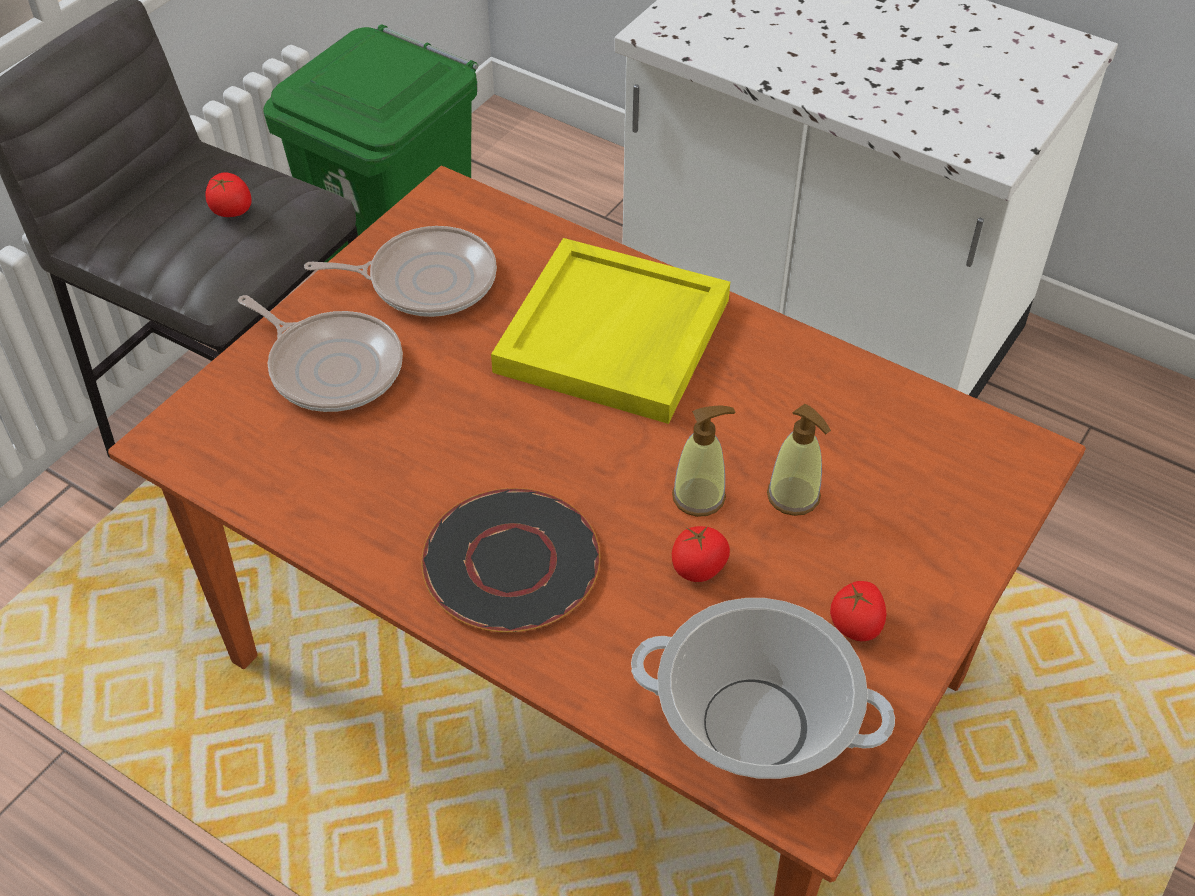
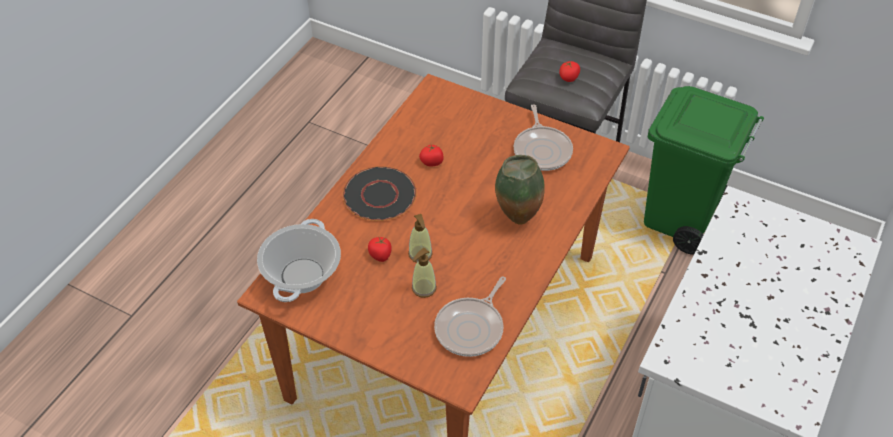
camera: 85 degrees right, 0 degrees up
(331, 366) = (482, 127): frying pan -> frying pan (471, 328)
(614, 337) = (516, 219): yellow tray -> vase
(855, 625) = (352, 310): tomato -> tomato (432, 162)

